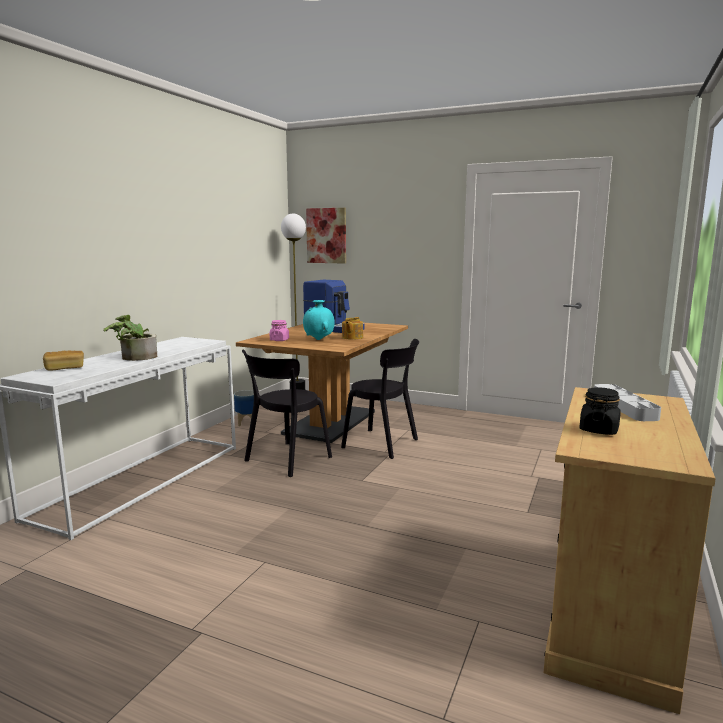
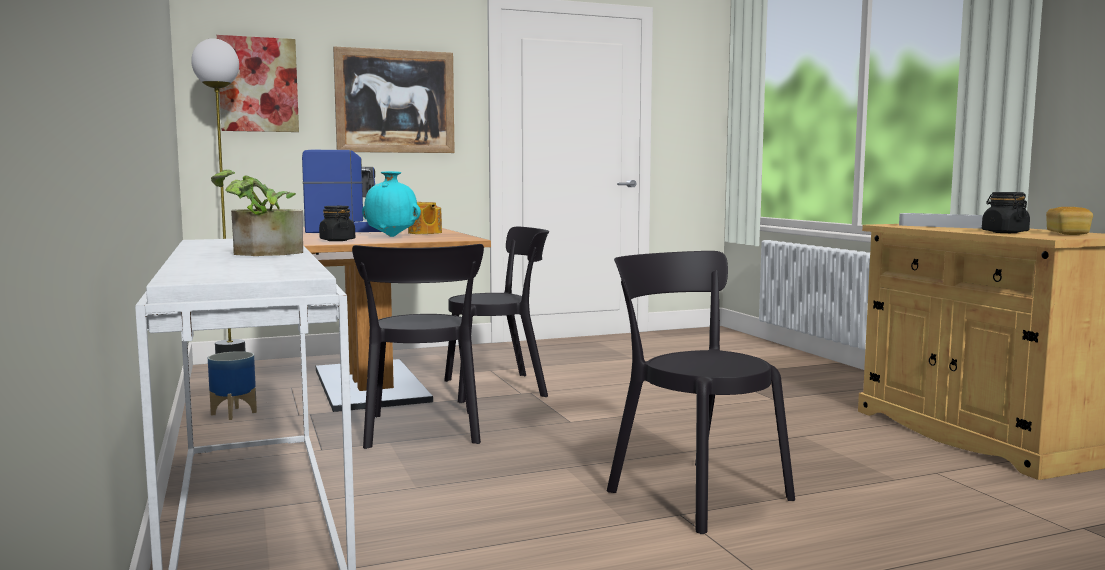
camera: 45 degrees left, 5 degrees down
(65, 368) = (214, 268): bread -> bread (1067, 233)
(279, 340) = (337, 240): pink jar -> black jar
(303, 553) = (693, 492): none -> black chair
(401, 243) = (395, 101): none -> picture

